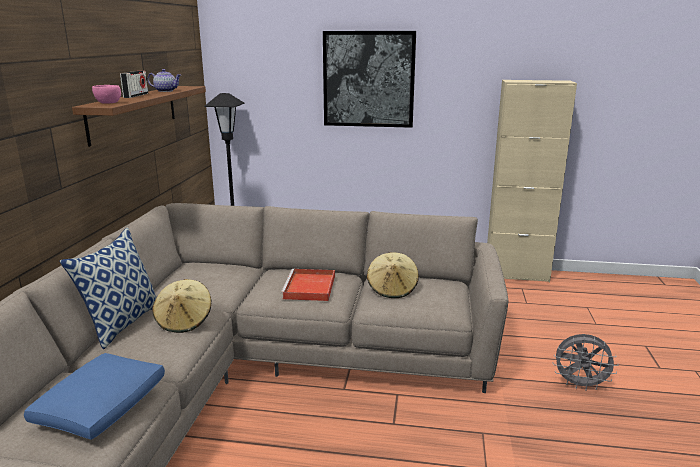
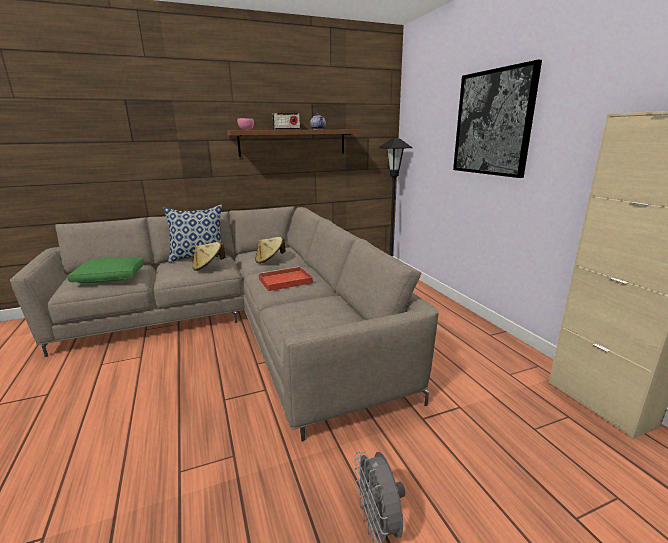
camera: 60 degrees right, 0 degrees up
(102, 406) = (111, 278): blue pillow -> green pillow
(392, 289) = (313, 306): beige hat -> beige hat (269, 260)

